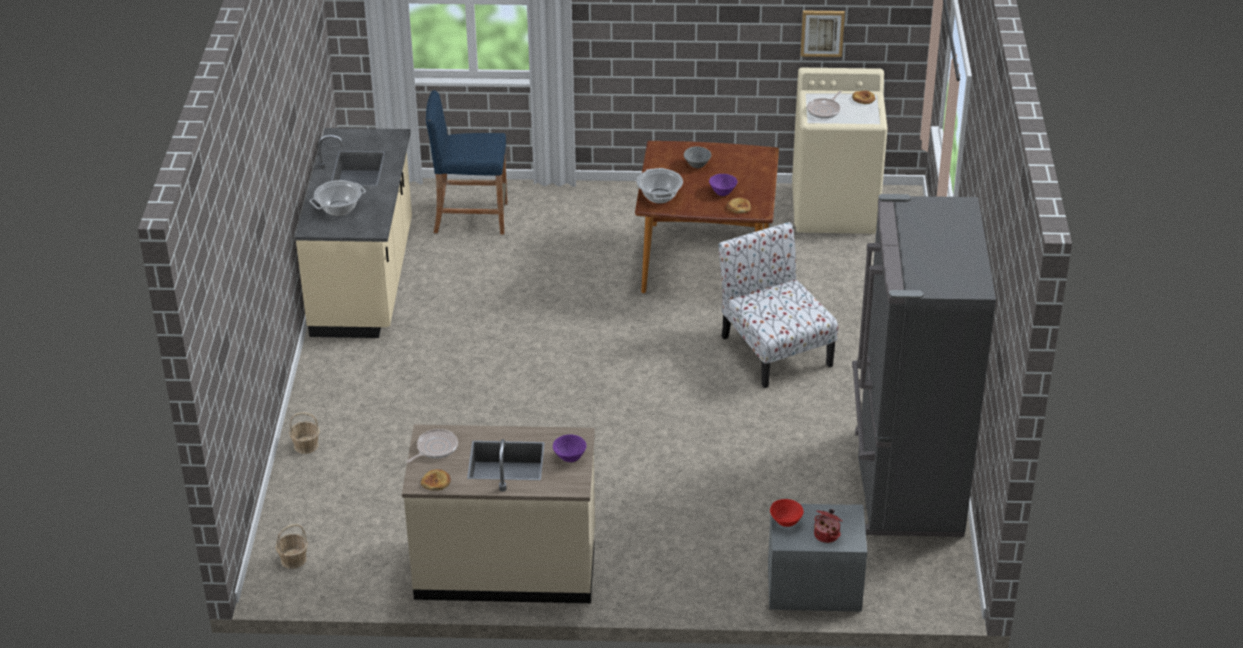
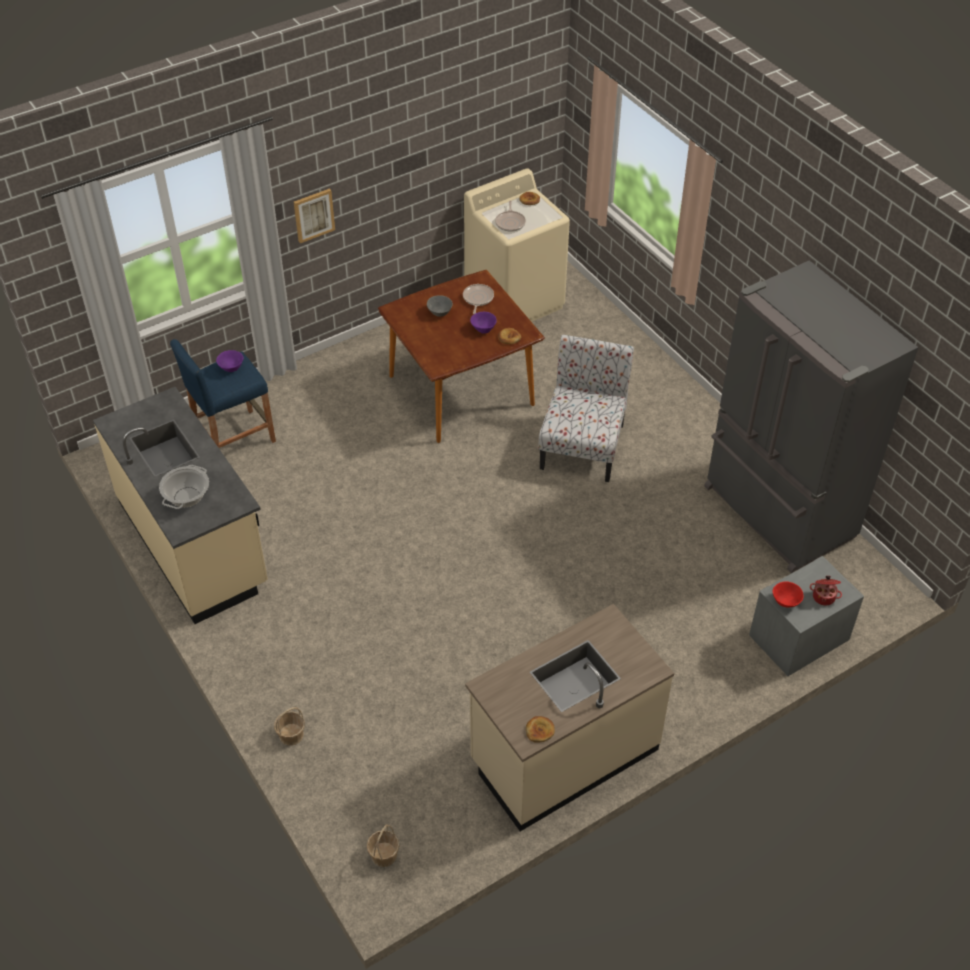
camera: 35 degrees left, 10 degrees up
(435, 448) = (506, 697): frying pan -> frying pan (477, 299)
(570, 456) = (621, 642): purple bowl -> purple bowl (231, 367)
(659, 196) = (437, 355): cooking pot -> none
(774, 349) = (583, 444): chair -> chair turned 75 degrees clockwise
(822, 32) = (478, 154): picture -> picture (313, 215)

